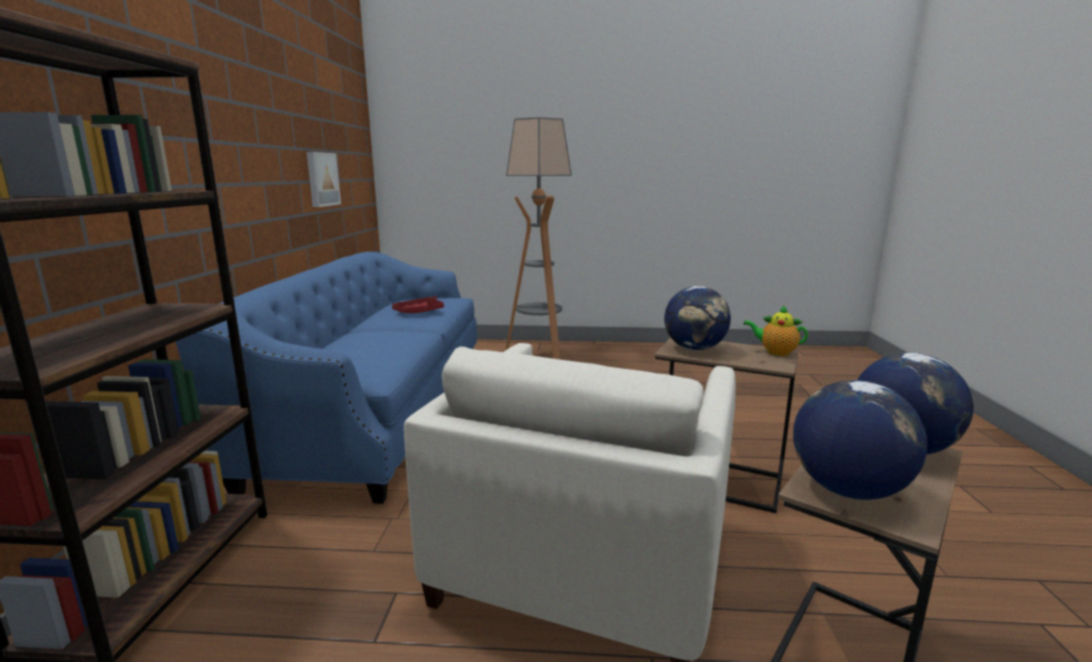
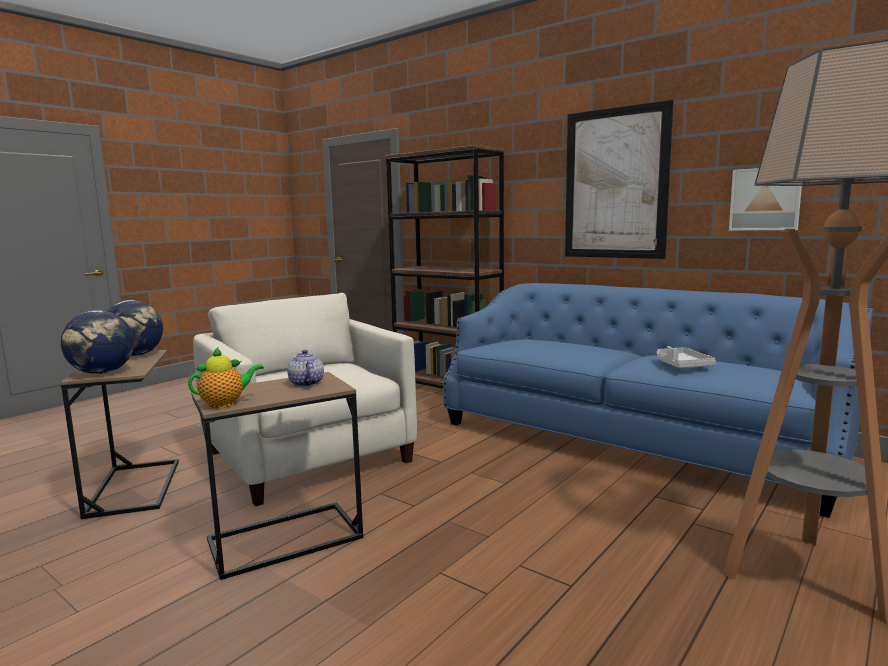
camera: 125 degrees right, 5 degrees down
(240, 155) = (615, 184): none -> picture
(419, 312) = (681, 365): red tray -> grey tray
(695, 349) = (306, 383): globe -> teapot

